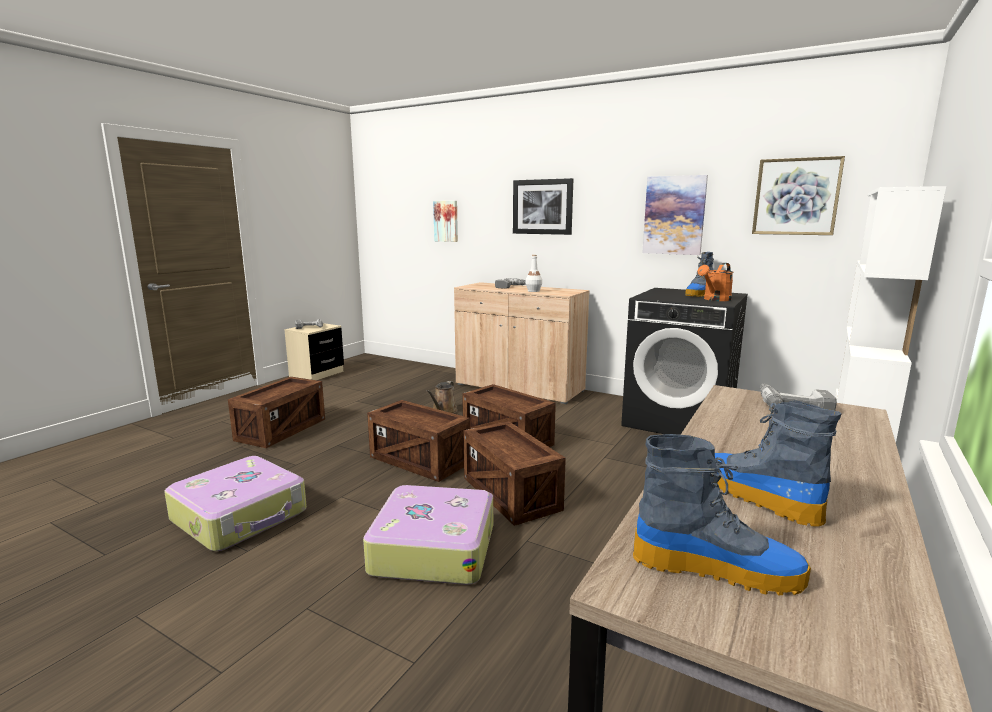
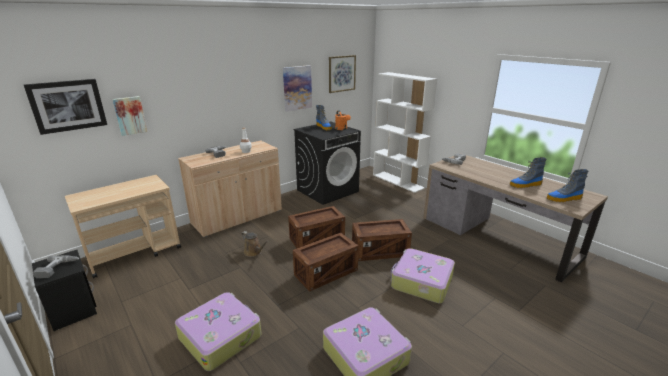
camera: 70 degrees left, 10 degrees up
(281, 430) = (221, 336): crate -> suitcase
(317, 374) = (73, 309): beige nightstand -> black nightstand
(408, 369) = (135, 253): none -> beige cart
(542, 207) = (220, 92): picture -> picture (68, 105)
(717, 568) = (564, 199): boot -> boot turned 135 degrees counterclockwise

